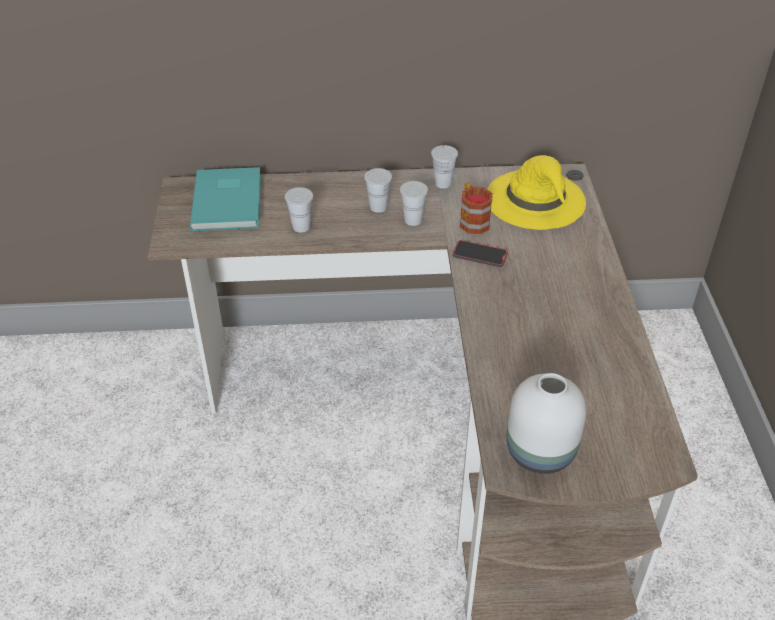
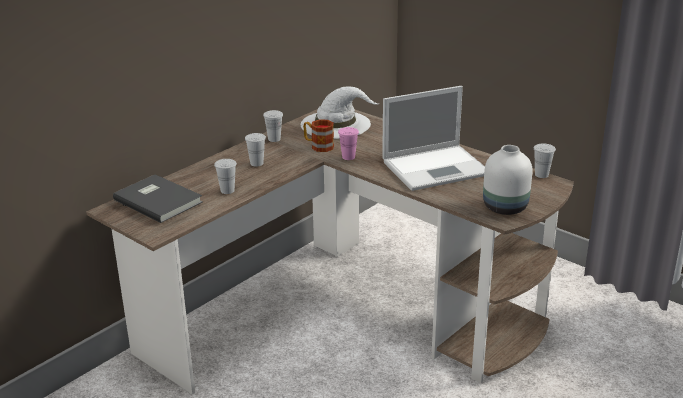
camera: 45 degrees left, 15 degrees down
(229, 201) = (158, 200): turquoise book -> grey book
(413, 220) = (287, 160): white cup -> white cup (541, 175)
(479, 255) = (348, 157): phone -> pink cup
(536, 200) = (336, 124): yellow hat -> white hat
(554, 335) = (437, 167): none -> laptop

